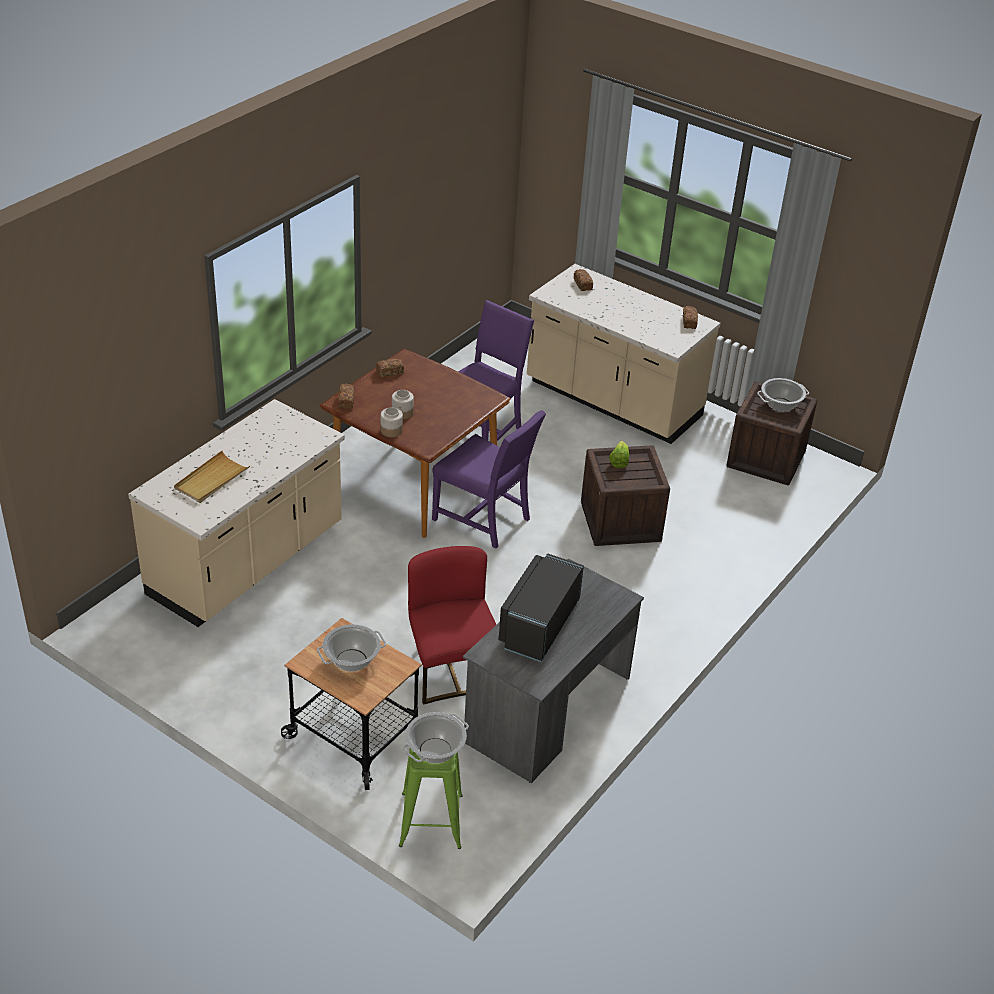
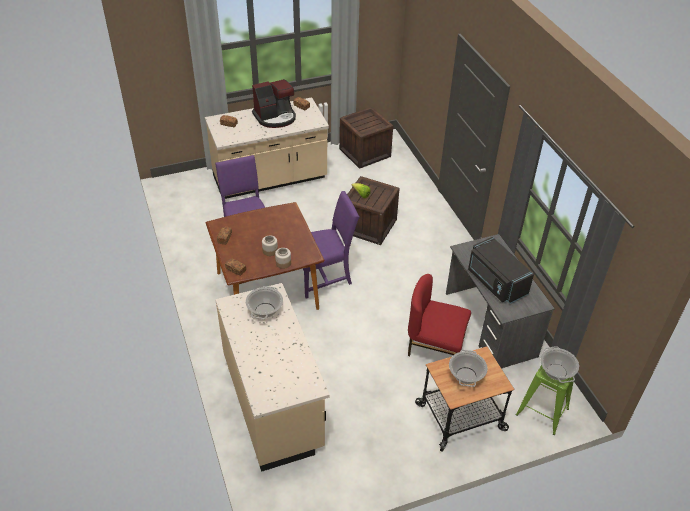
camera: 55 degrees left, 5 degrees up
(211, 480) = (275, 365): beige tray -> none
(640, 312) = (275, 117): none -> coffee machine
(780, 405) = (364, 120): cooking pot -> cooking pot (265, 310)

